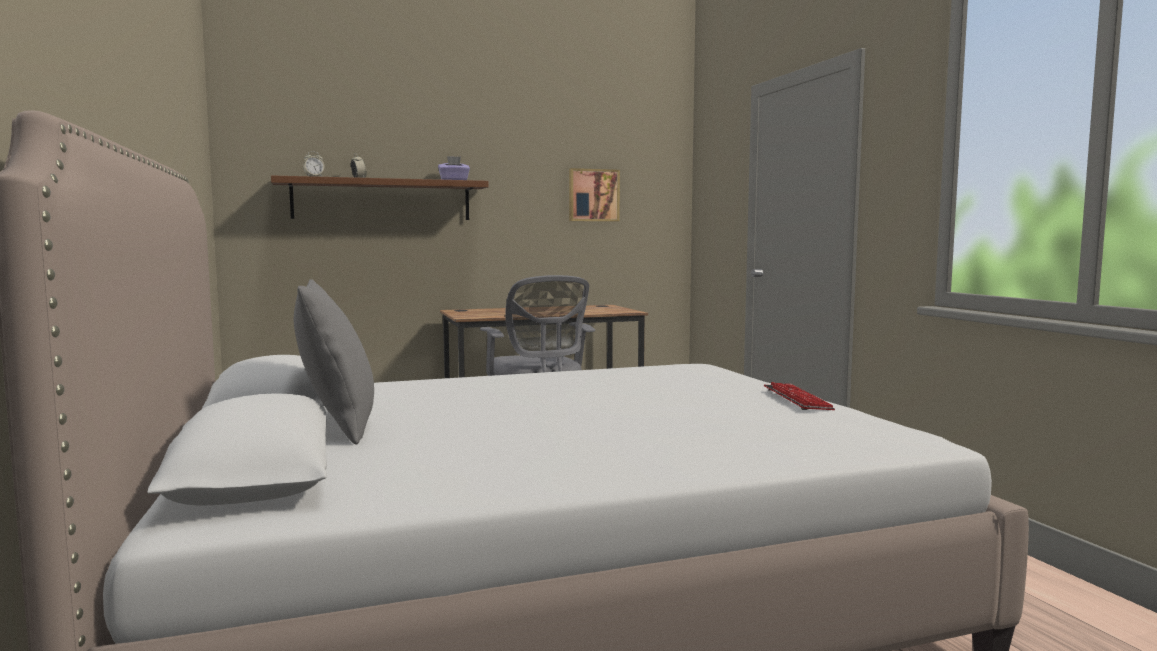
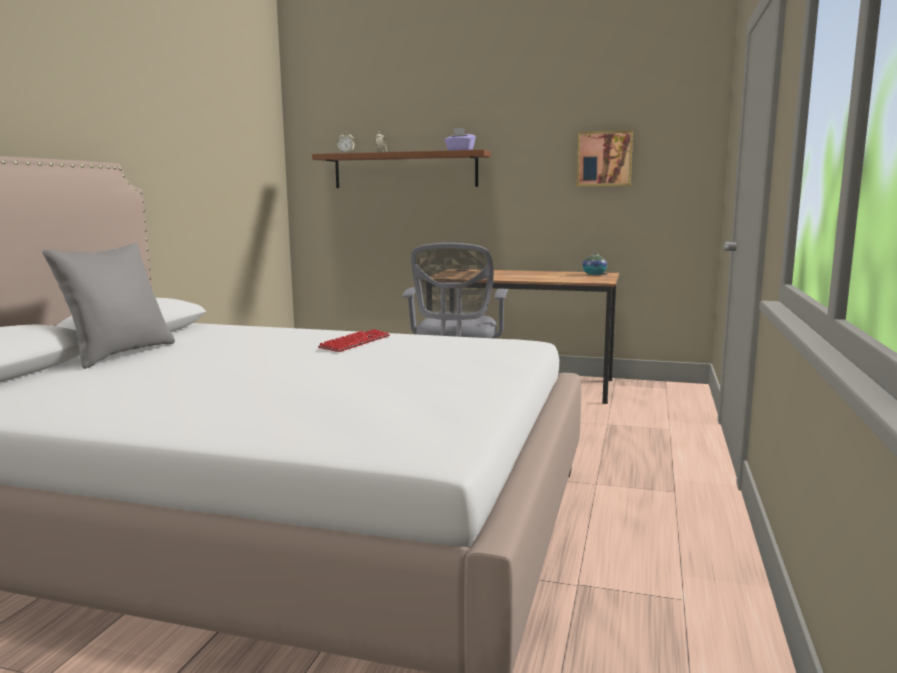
camera: 35 degrees right, 5 degrees up
(600, 306) = (594, 274): none -> vase
(796, 399) = (474, 389): keyboard -> keyboard (355, 343)

